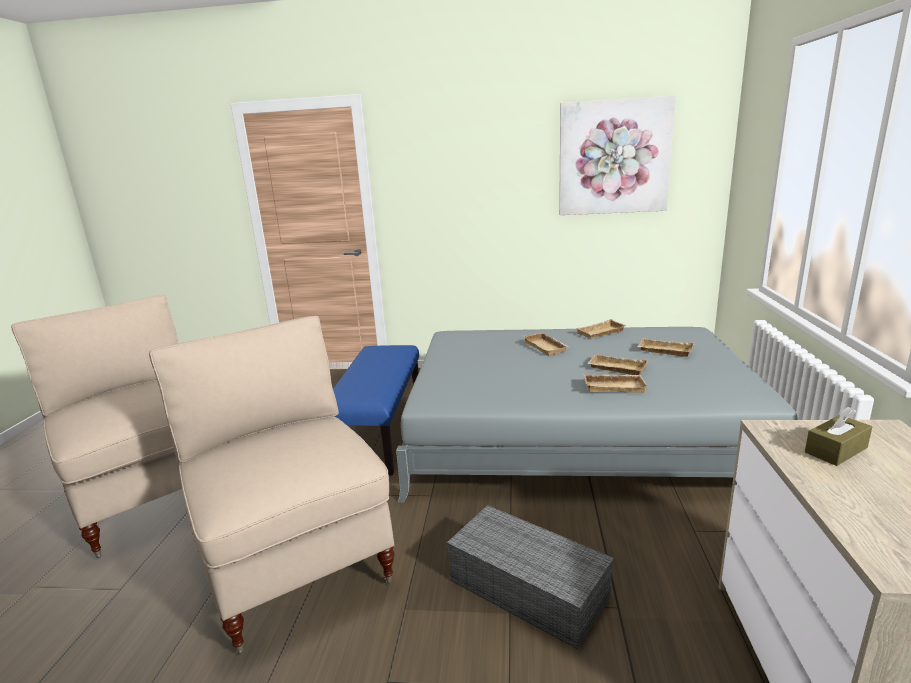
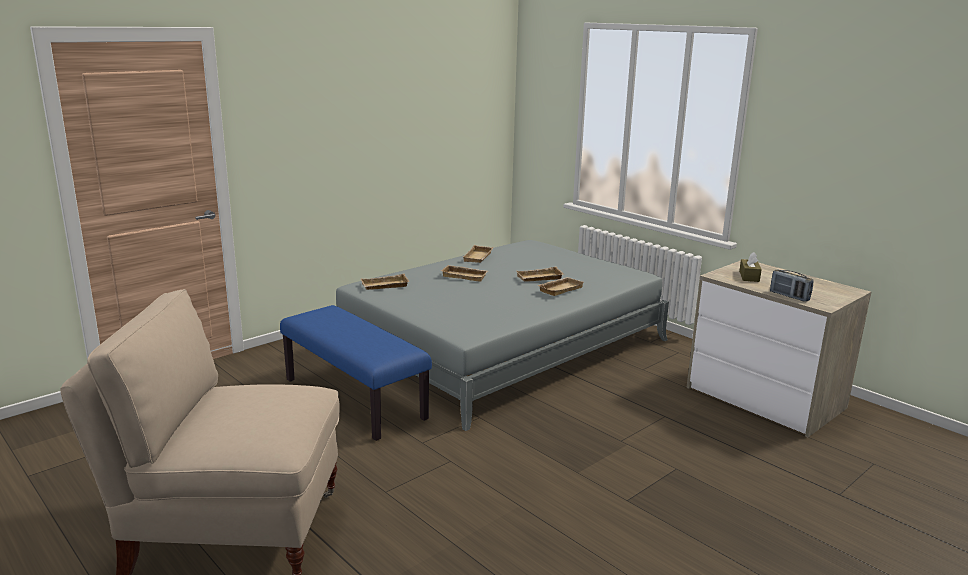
camera: 50 degrees left, 0 degrees up
(293, 560) = (464, 493): beige chair -> none
(525, 589) = (616, 431): grey storage box -> none
(614, 157) = (442, 99): picture -> none
(664, 351) = (543, 260): beige tray -> beige tray (384, 286)
(845, 515) = (789, 296): none -> radio

